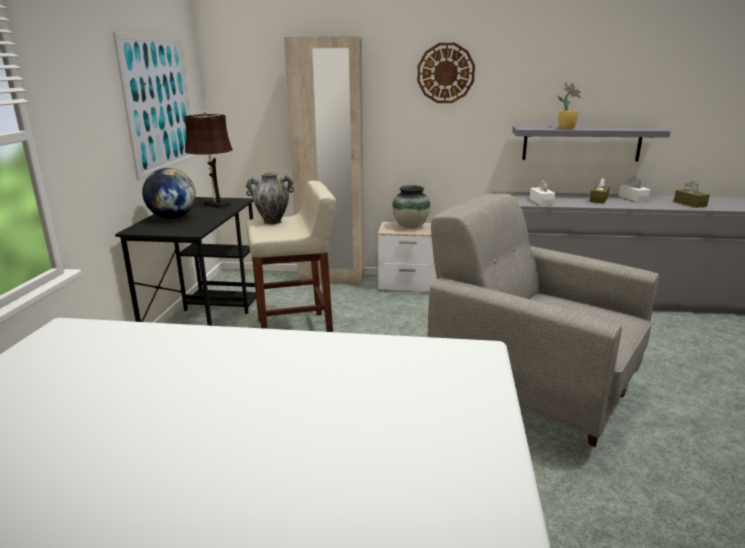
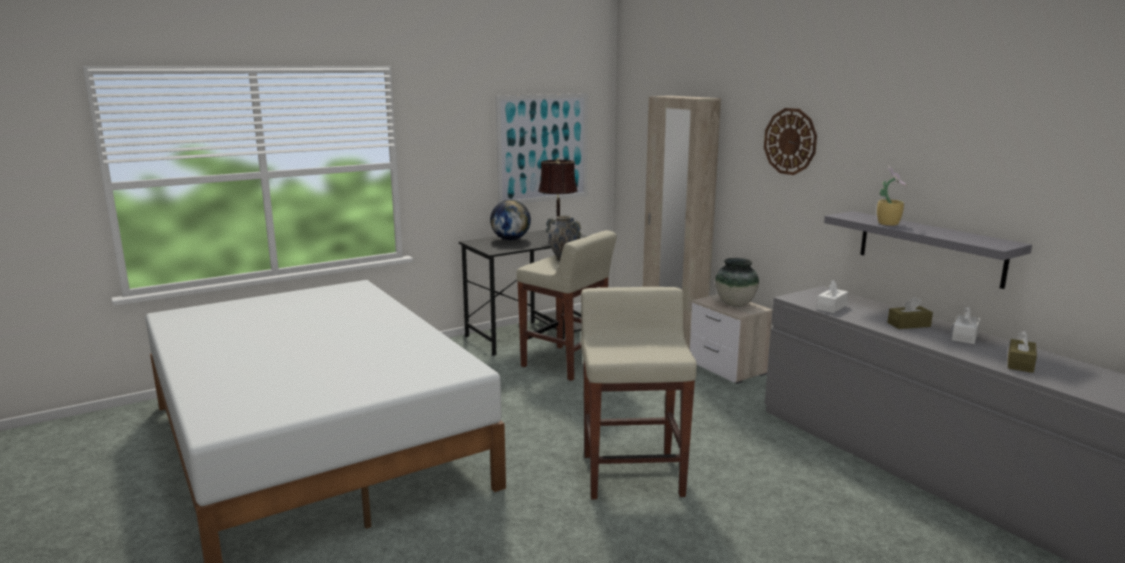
camera: 50 degrees right, 5 degrees down
(530, 390) = (632, 474): grey armchair -> beige stool

